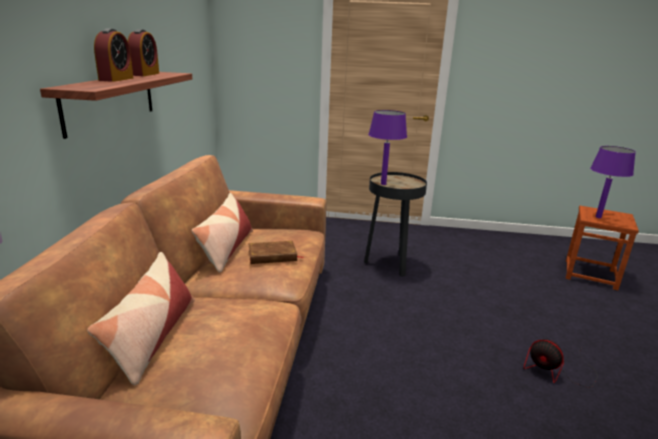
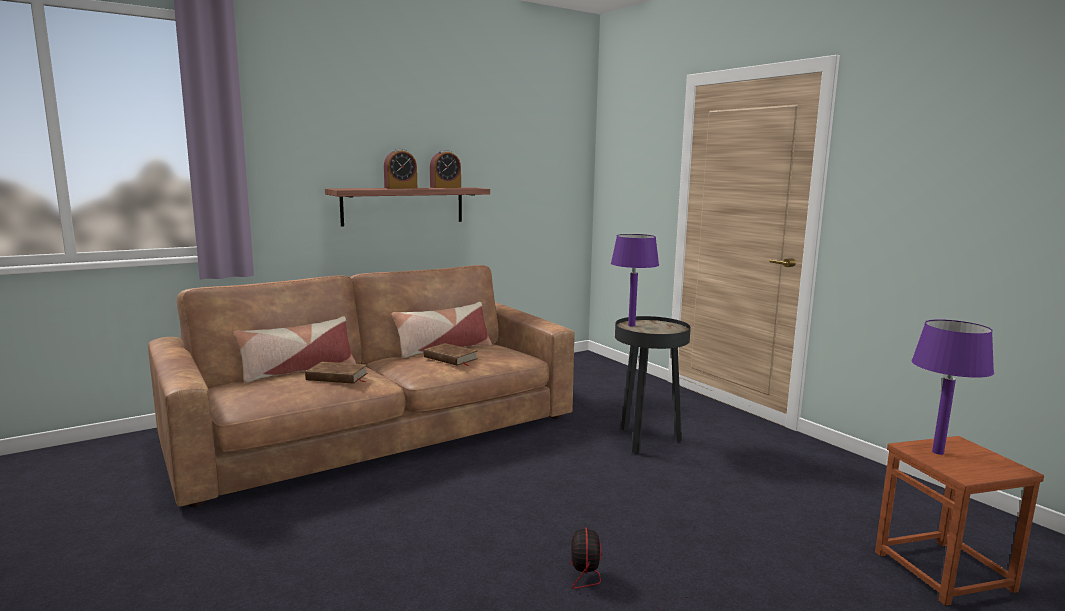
camera: 50 degrees right, 10 degrees down
(238, 321) = (337, 377): none -> brown book

